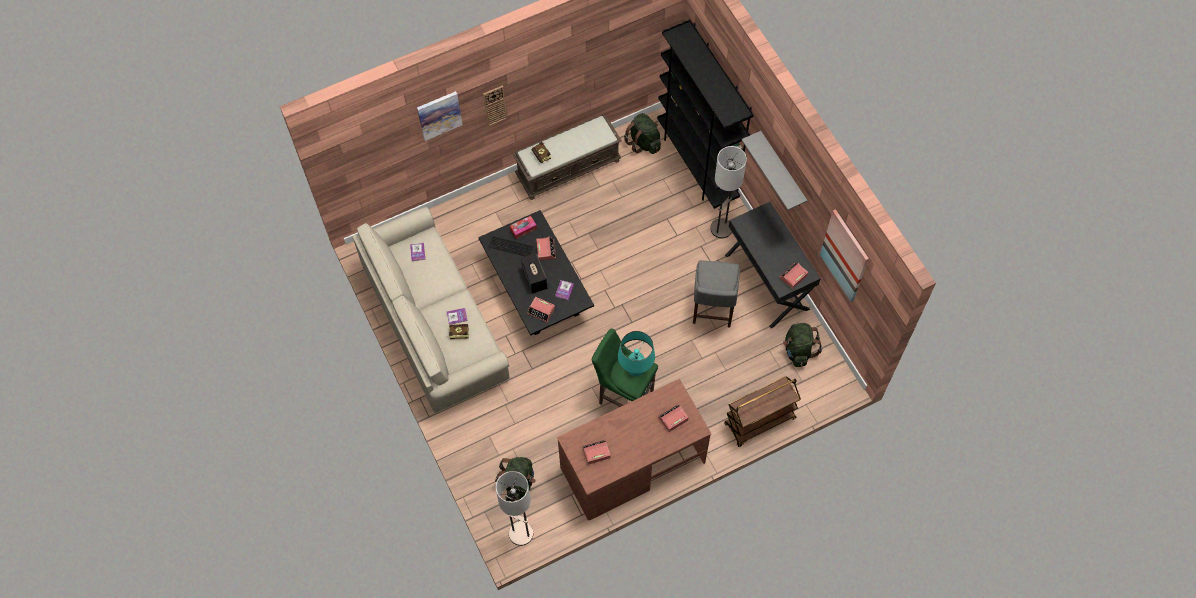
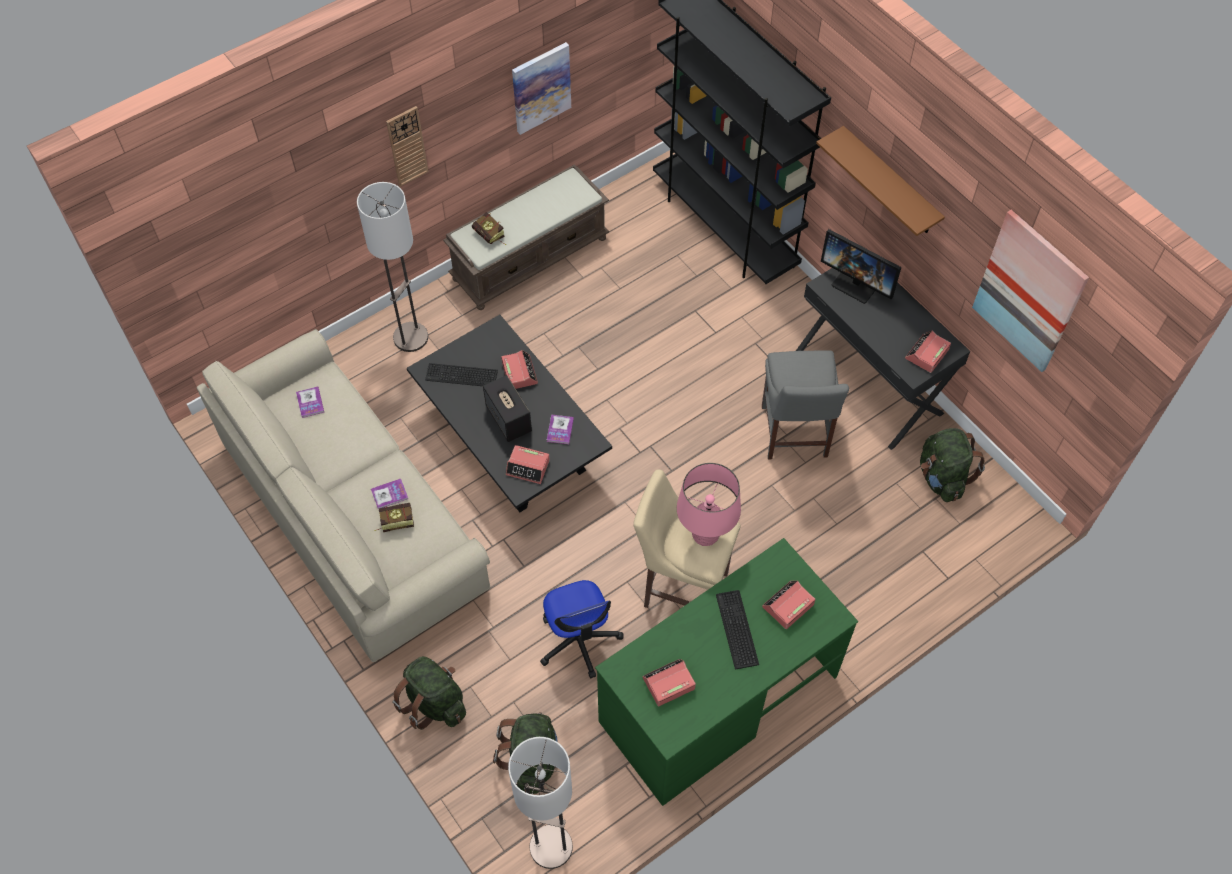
camera: 10 degrees left, 5 degrees down
(439, 115) = (318, 163): picture -> picture (541, 87)
(523, 229) = (477, 346): tissue box -> none
(557, 418) = (579, 640): none -> office chair
(624, 395) = (681, 587): green stool -> beige stool
(632, 464) = (717, 698): brown desk -> green desk
(635, 369) = (705, 535): turquoise table lamp -> pink table lamp
(640, 428) = (735, 630): none -> keyboard
(643, 142) = (637, 208): green backpack -> green backpack (434, 702)
(721, 228) = (780, 314): floor lamp -> floor lamp (410, 337)
(759, 422) = (908, 598): brown cart -> none
(761, 224) = (857, 284): none -> monitor
(782, 171) = (890, 182): grey shelf -> brown shelf

